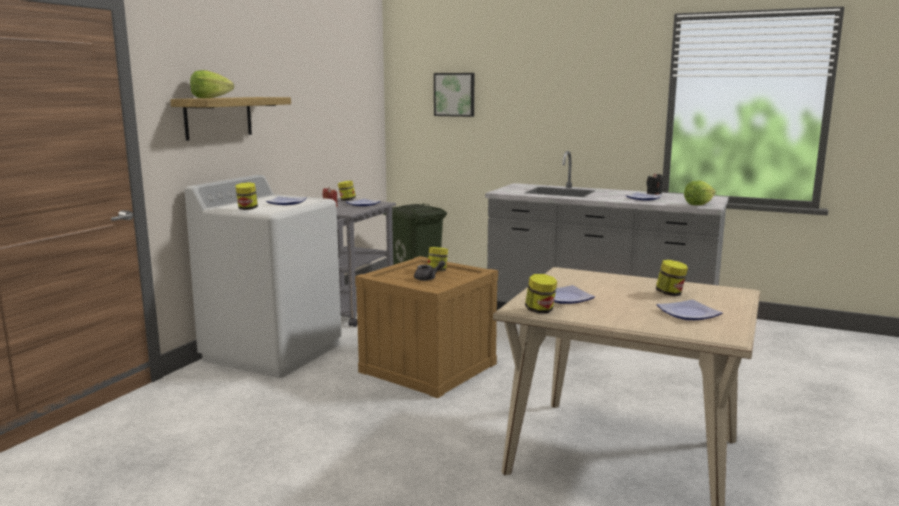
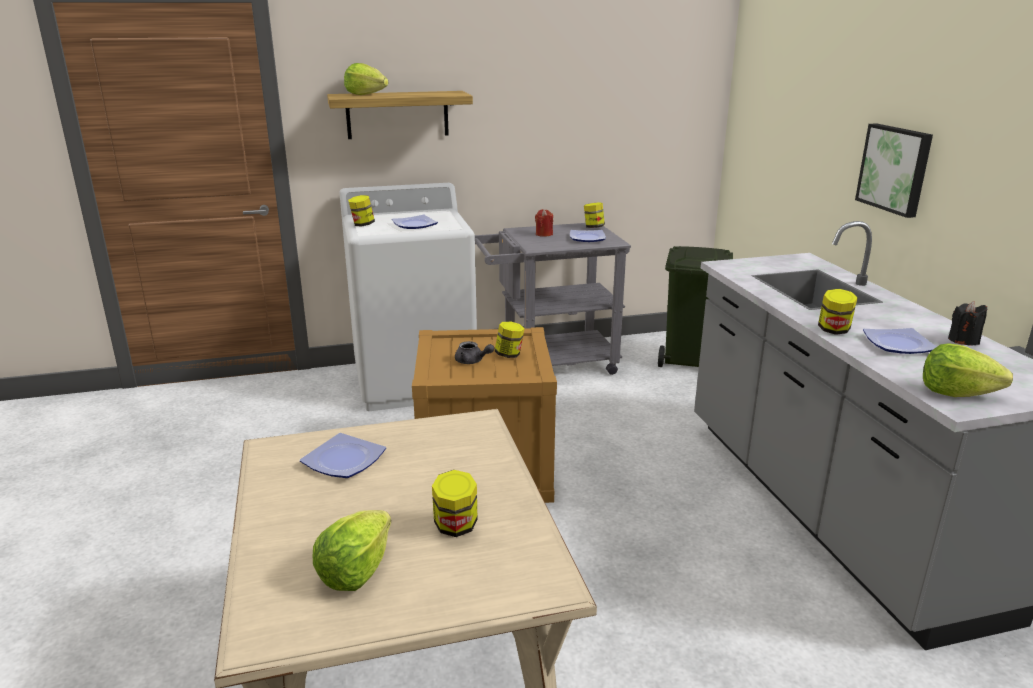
camera: 50 degrees right, 10 degrees up
(455, 94) = (793, 95): picture -> picture (895, 169)
(540, 311) = (271, 462): jar -> jar (833, 330)
(688, 314) = (356, 571): plate -> lettuce

